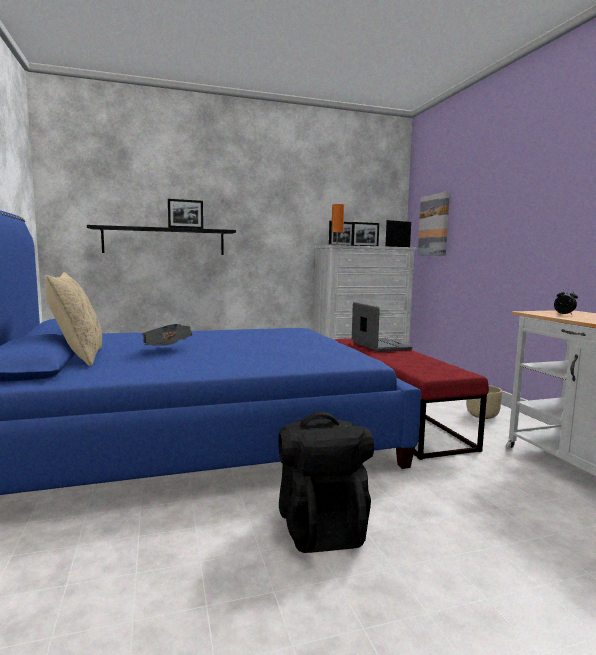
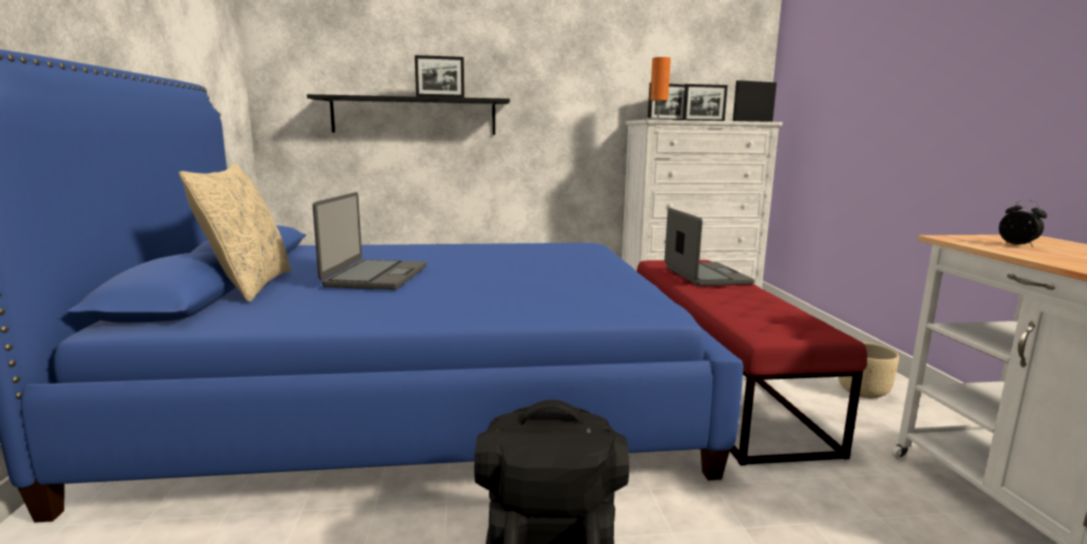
camera: 10 degrees right, 5 degrees up
(167, 349) = (375, 276): newspaper -> laptop
(434, 225) = (813, 87): picture -> none

